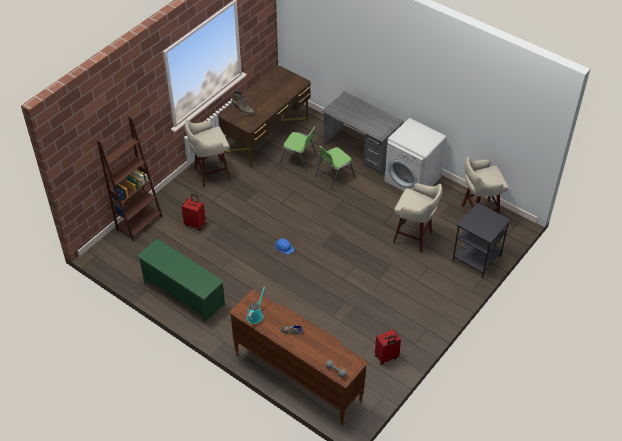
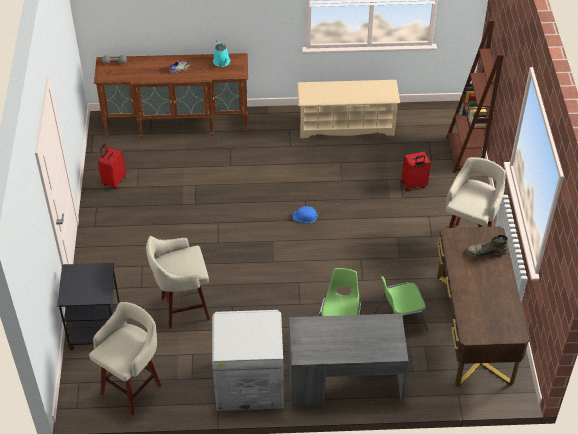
camera: 140 degrees right, 0 degrees up
(183, 293) = (346, 125): green shoe rack -> beige shoe rack

